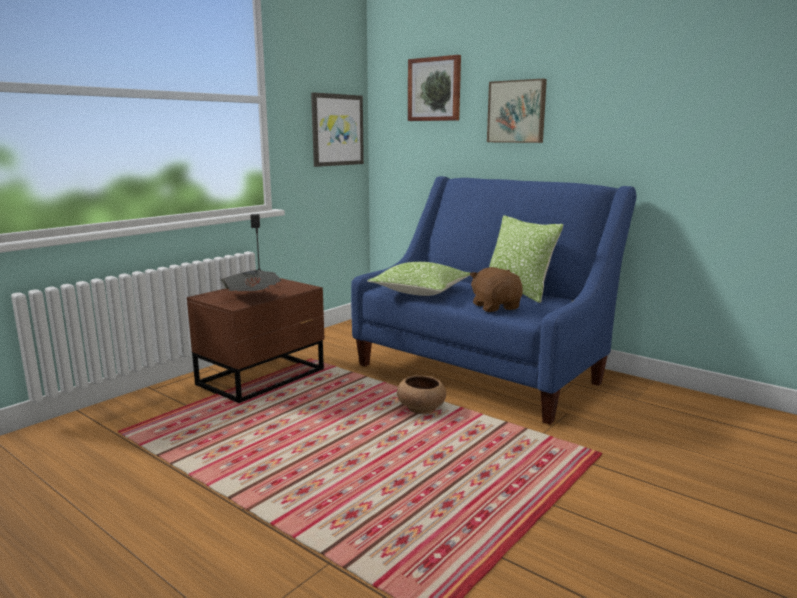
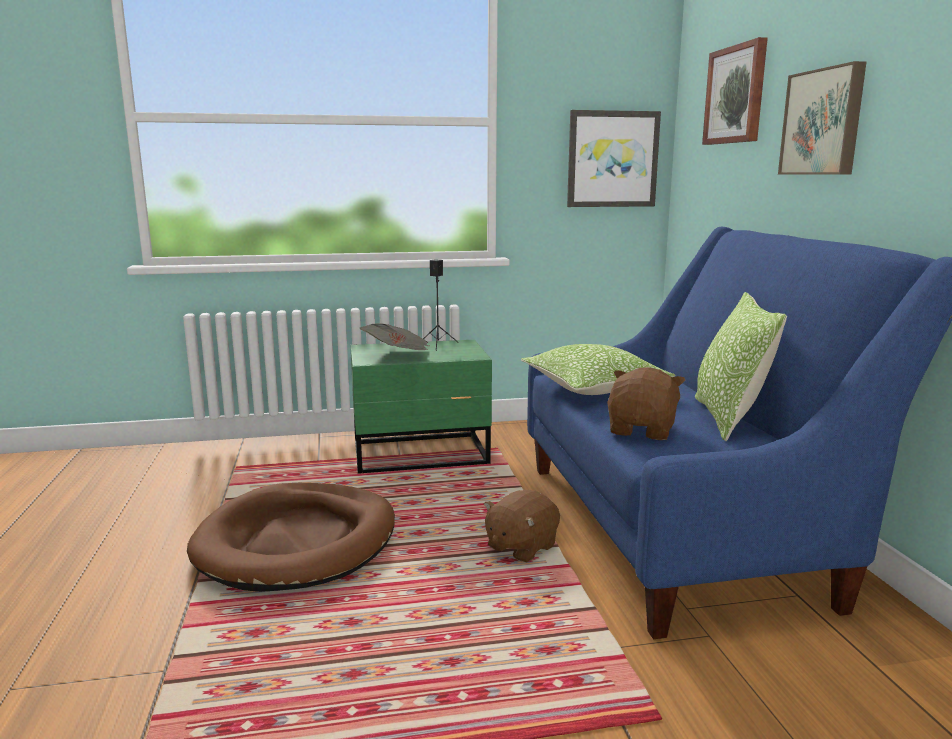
camera: 40 degrees right, 0 degrees up
(264, 377) = (422, 454): brown nightstand -> green nightstand
(276, 458) = (298, 542): none -> brown dog bed
(421, 408) = (520, 547): brown bowl -> brown plush toy

